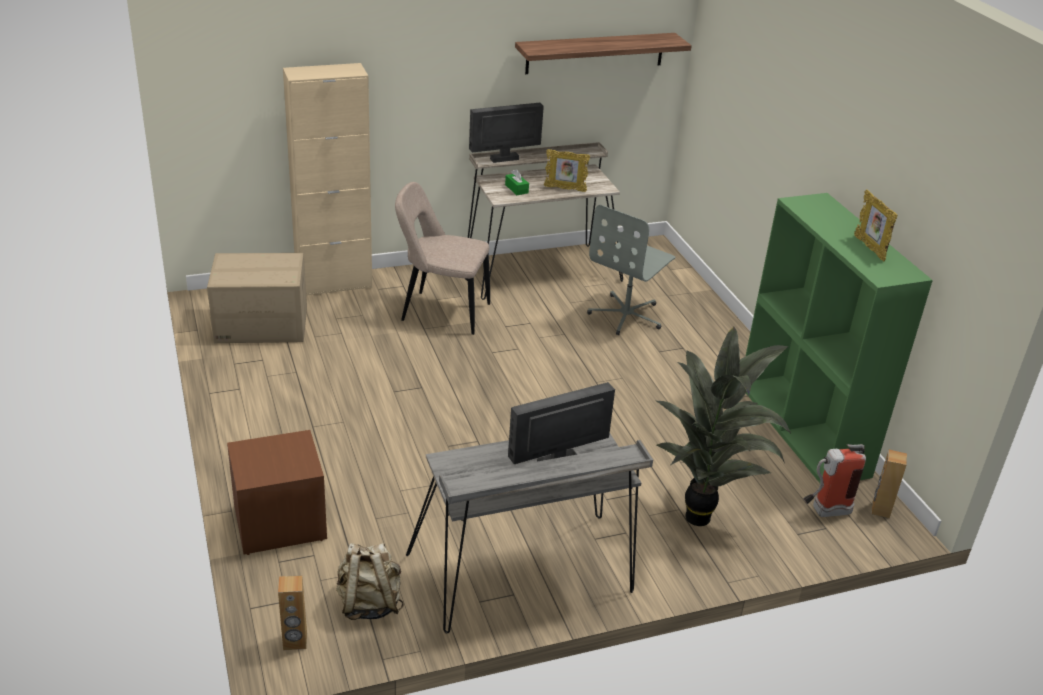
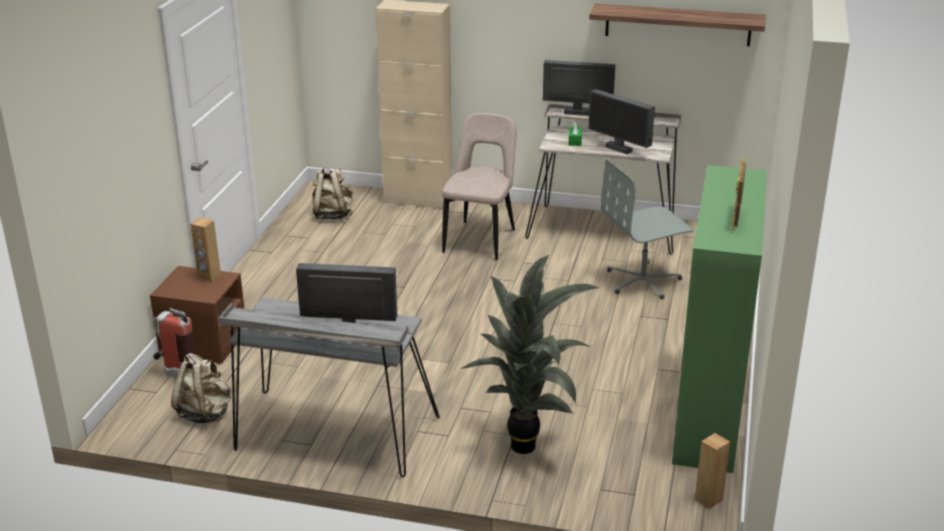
camera: 35 degrees right, 5 degrees down
(261, 325) = (332, 215): cardboard box -> beige backpack
(295, 642) = (133, 418): brown speaker -> brown speaker (209, 277)
(441, 312) = (481, 239): beige chair -> beige chair turned 60 degrees clockwise
(565, 189) = (619, 149): picture frame -> monitor
(824, 511) = (648, 482): fire extinguisher -> fire extinguisher (176, 374)

